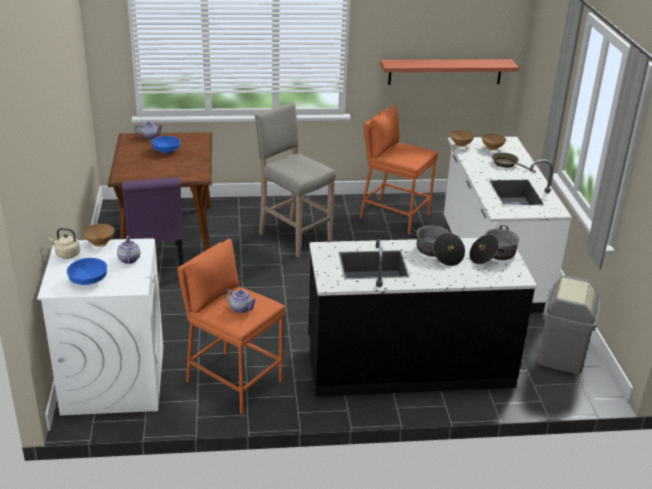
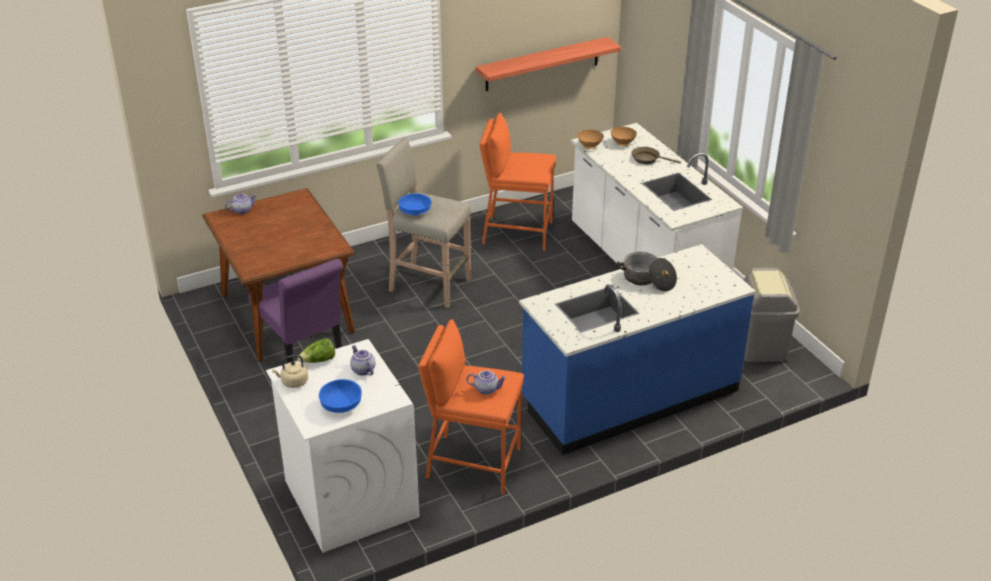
camera: 20 degrees left, 5 degrees up
(100, 244) = (318, 360): brown bowl -> lettuce
(166, 151) = (276, 225): blue bowl -> blue bowl (415, 212)
(409, 364) = (629, 396): black counter -> blue counter
(493, 255) = (698, 269): cooking pot -> none

